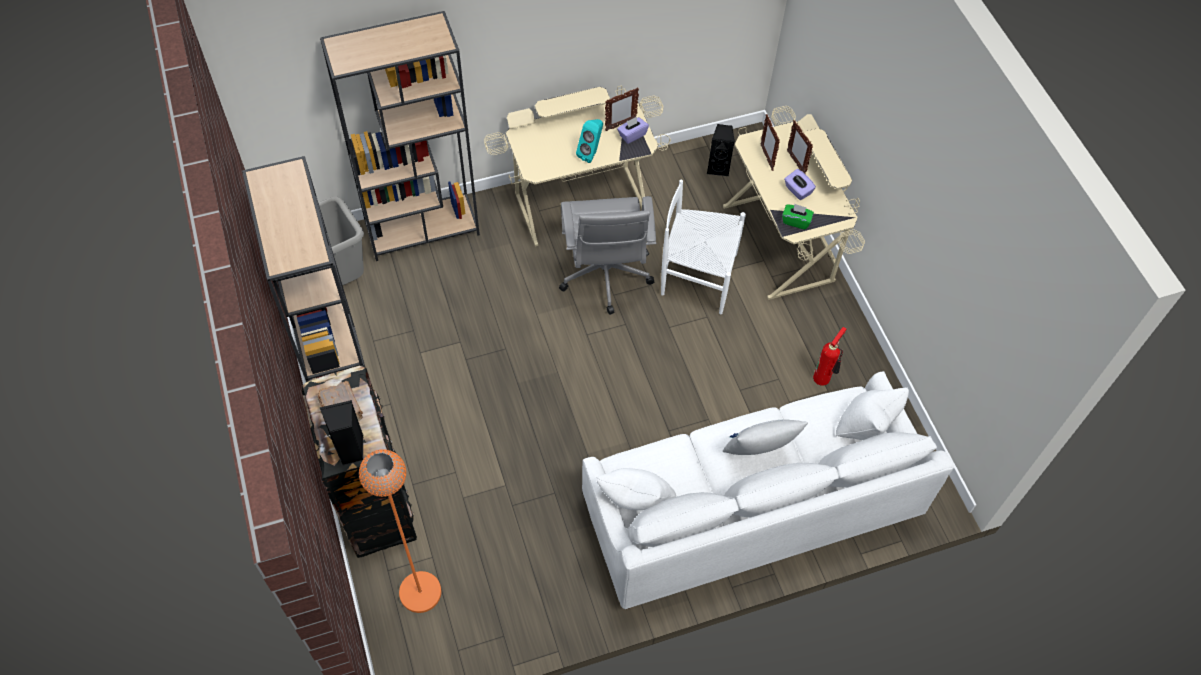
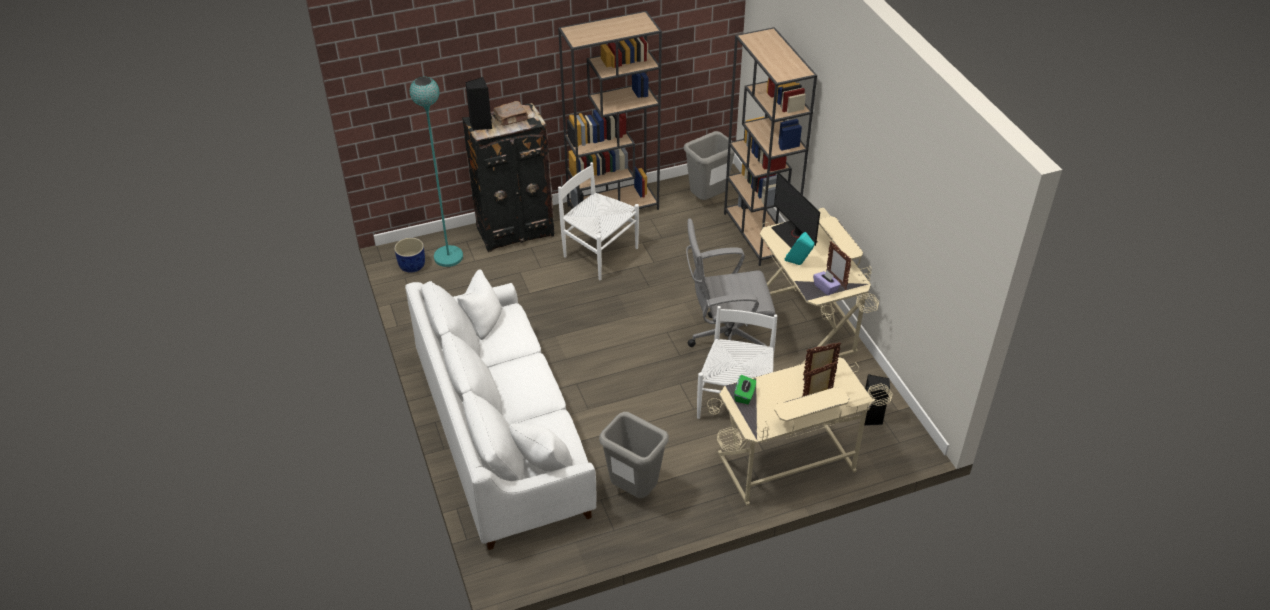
camera: 90 degrees right, 15 degrees down
(420, 592) = (448, 257): orange floor lamp -> turquoise floor lamp
(434, 642) = (412, 266): none -> blue planter
(436, 402) = (598, 253): none -> white chair
(541, 151) = (795, 235): none -> monitor
(759, 452) = (519, 390): grey pillow -> none
(797, 190) = (782, 398): purple tissue box -> none
(823, 378) = (633, 491): fire extinguisher -> grey trash can

